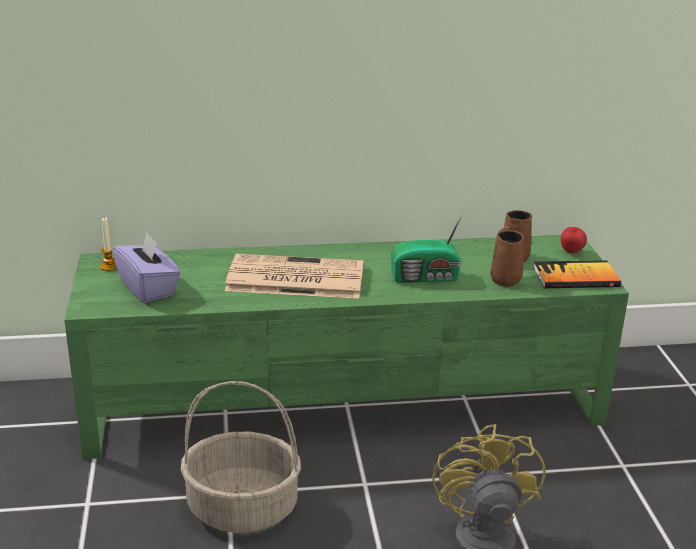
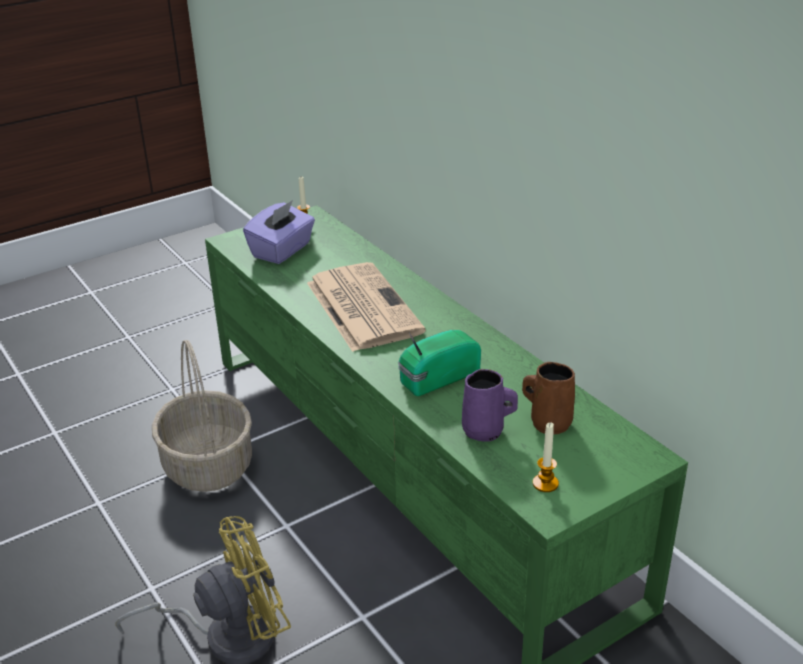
camera: 65 degrees right, 5 degrees up
(427, 277) = (436, 378): radio -> radio turned 90 degrees clockwise
(506, 279) = (485, 431): brown mug -> purple mug
(571, 252) = (616, 465): apple -> none
(576, 277) = (545, 483): book -> candle

